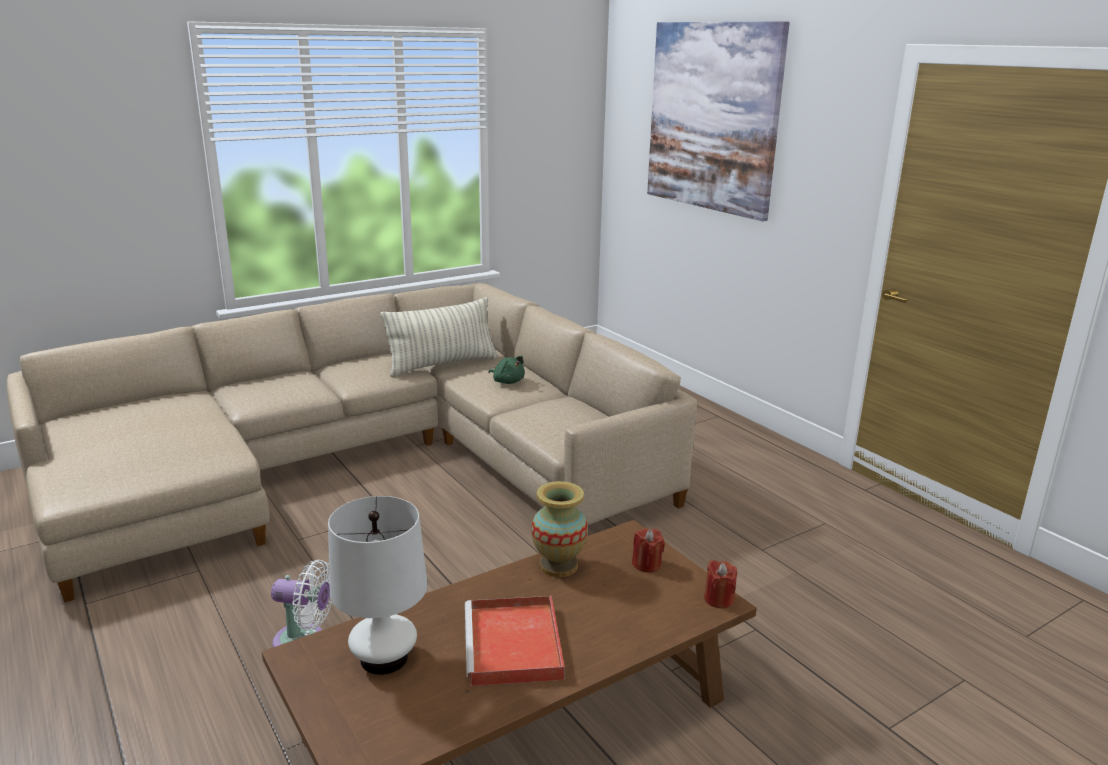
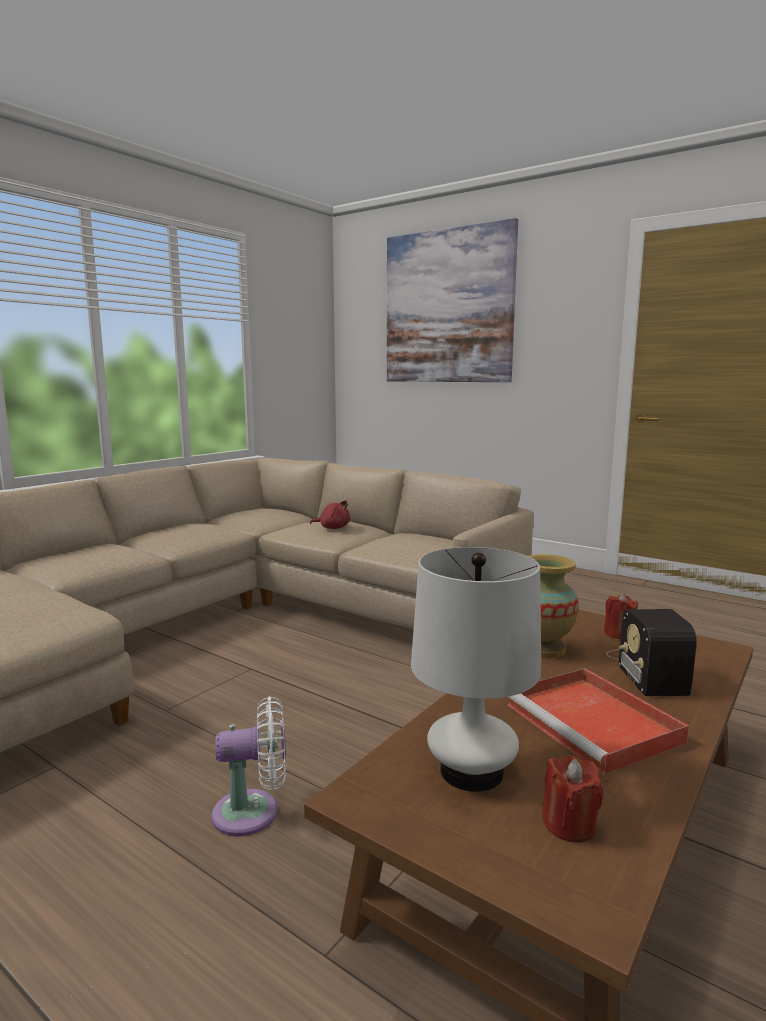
camera: 20 degrees left, 10 degrees down
(442, 365) = (254, 525): pillow -> none
(507, 381) = (333, 528): green plush toy -> red plush toy
(623, 607) = (647, 669): none -> radio
(718, 599) = (715, 647): red candle -> red candle (569, 825)

